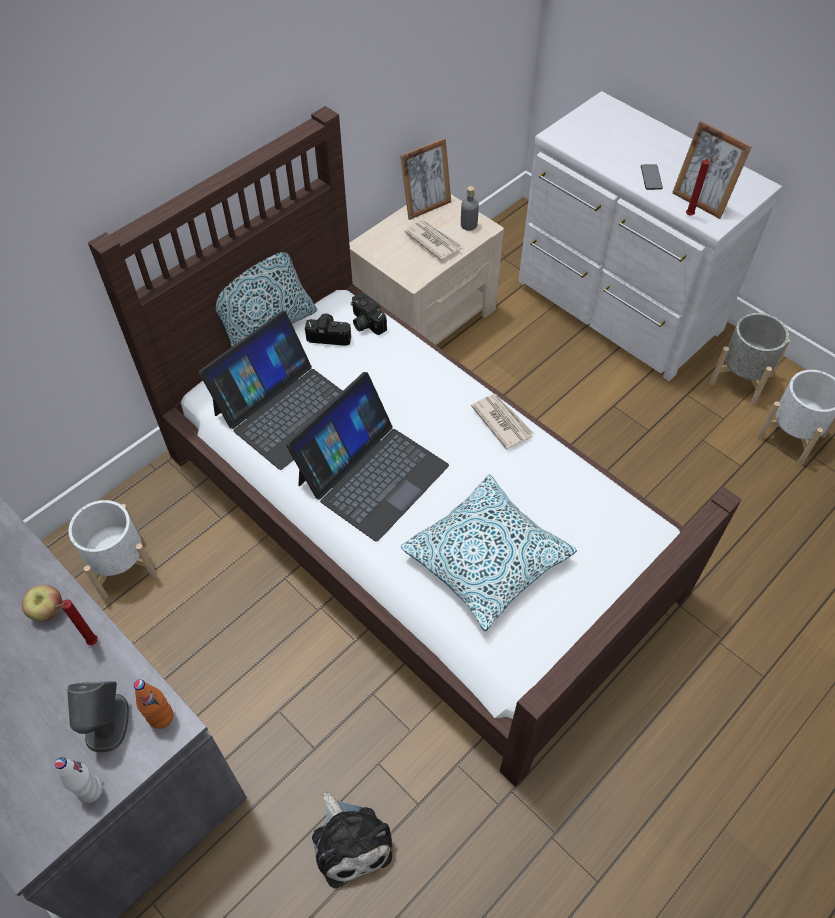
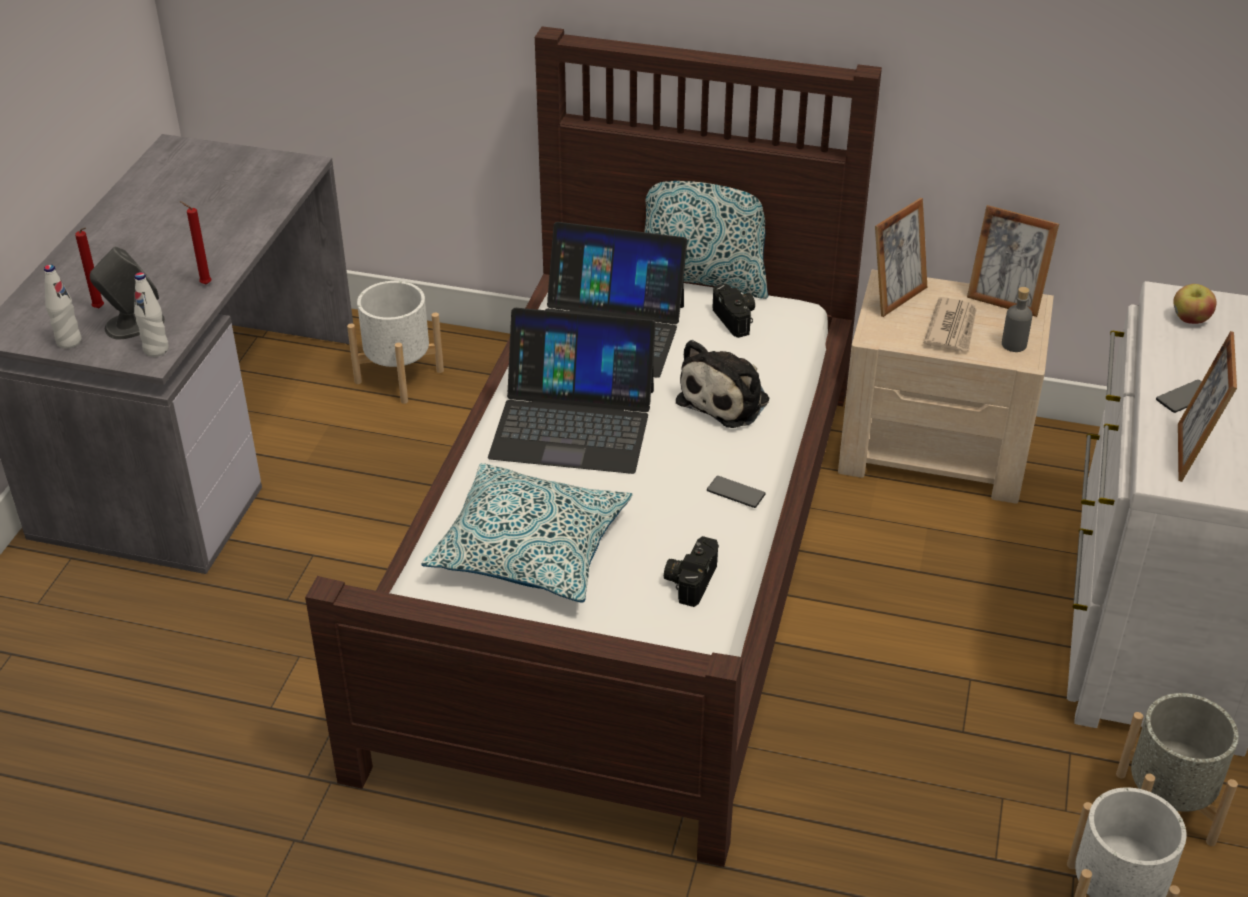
camera: 60 degrees right, 15 degrees down
(48, 611) = (220, 249): apple -> apple (1190, 319)
(161, 717) = (156, 350): orange bottle -> white bottle
(350, 841) = (201, 670): plush toy -> plush toy (727, 399)
(365, 322) = (781, 336): camera -> camera (689, 579)
(384, 249) = (896, 298): none -> picture frame
(502, 422) = (736, 493): newspaper -> phone
(690, 215) = (1154, 453): red candle -> red candle (100, 309)

